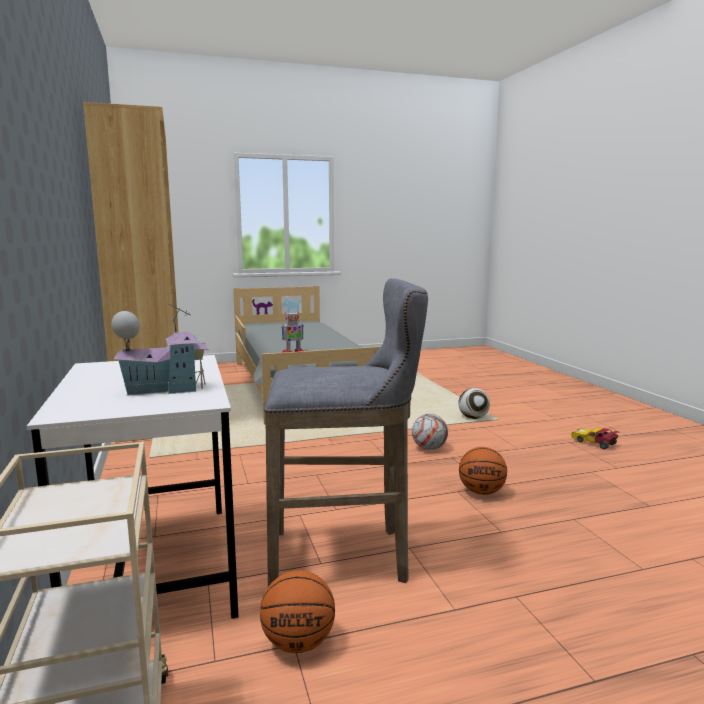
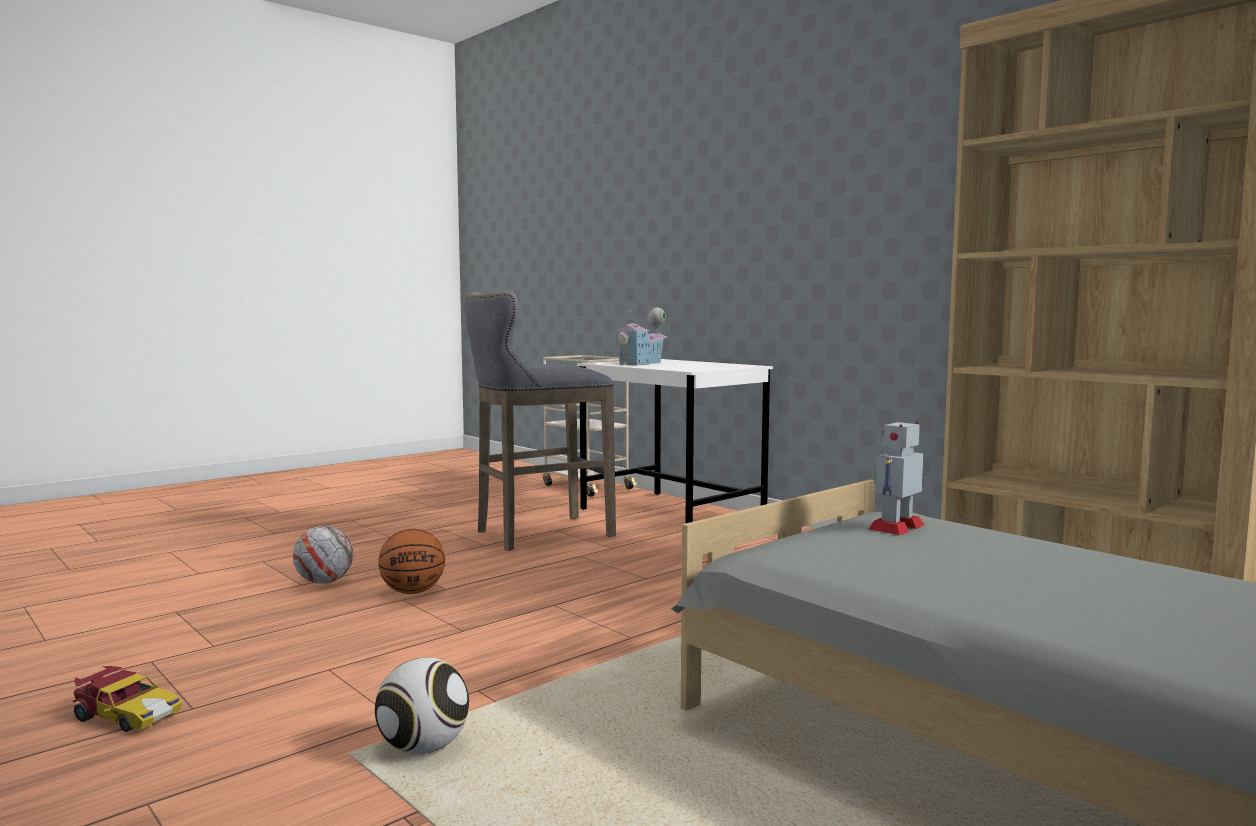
camera: 155 degrees right, 5 degrees down
(298, 642) = (533, 509): basketball -> none
(429, 448) = (509, 639): football -> football (324, 582)

